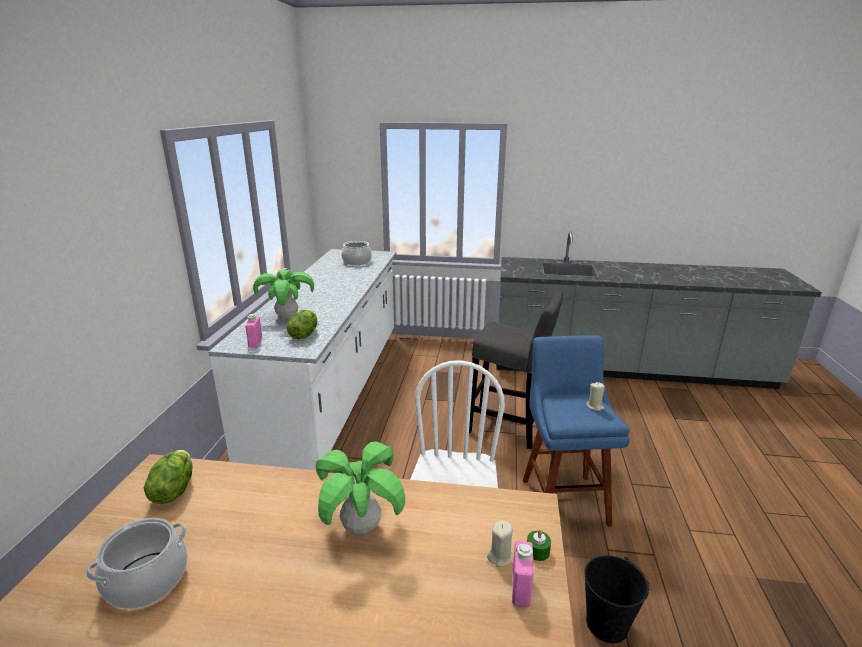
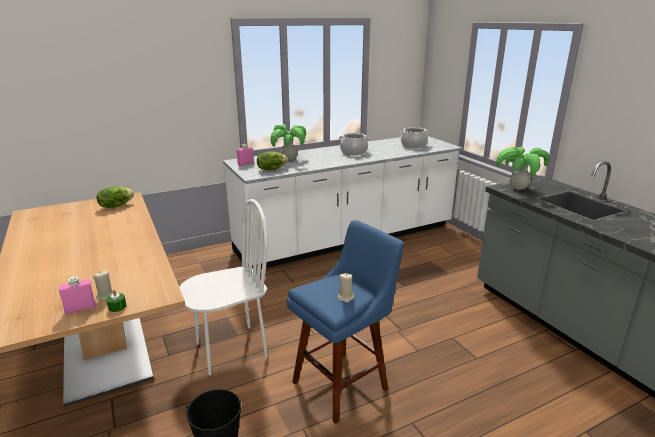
camera: 55 degrees right, 0 degrees up
(147, 580) = (54, 224): cooking pot -> cooking pot (353, 152)
(361, 527) = (112, 252): potted plant -> potted plant (518, 188)
(509, 428) = (404, 324): grey stool -> none

